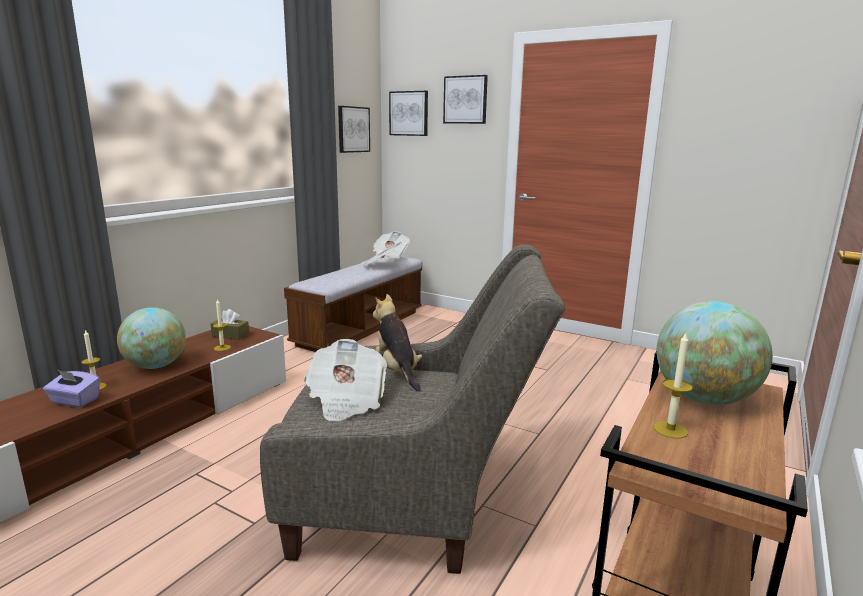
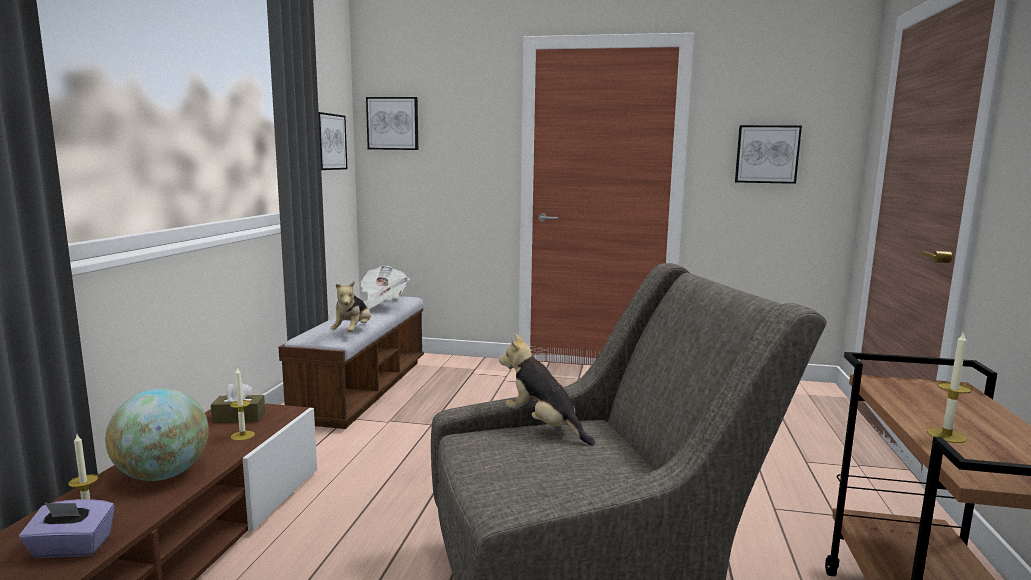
camera: 20 degrees left, 5 degrees down
(340, 282) = (353, 332): none -> plush toy
(346, 400) = (525, 470): newspaper -> none
(465, 100) = (466, 108): picture -> picture (767, 154)
(703, 399) = (929, 402): globe -> none

